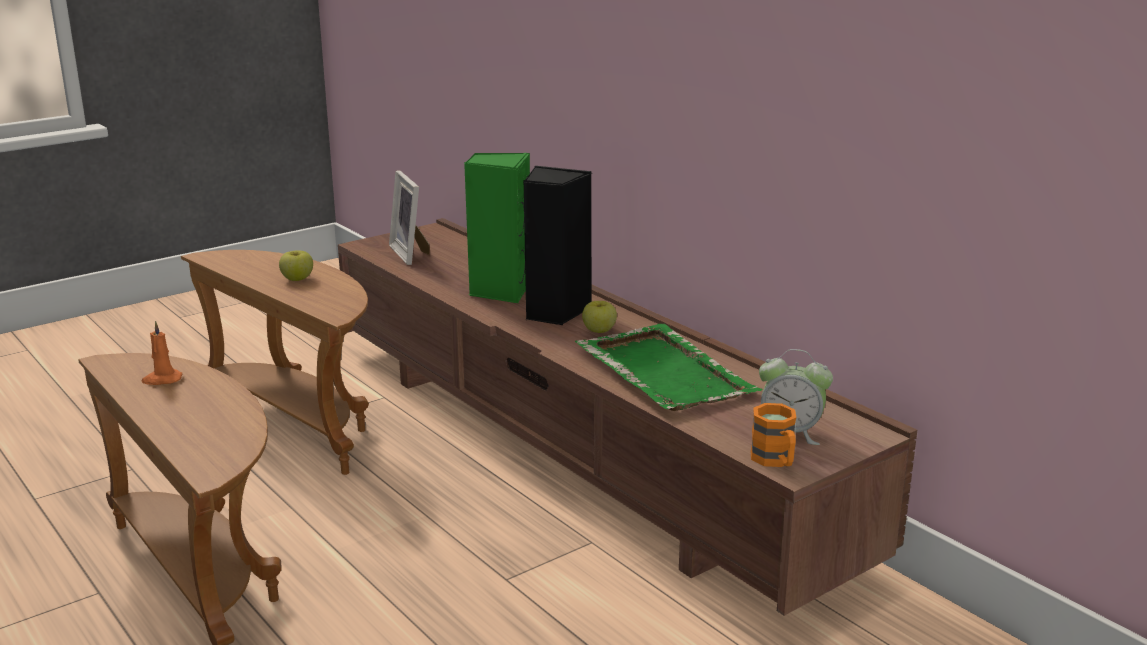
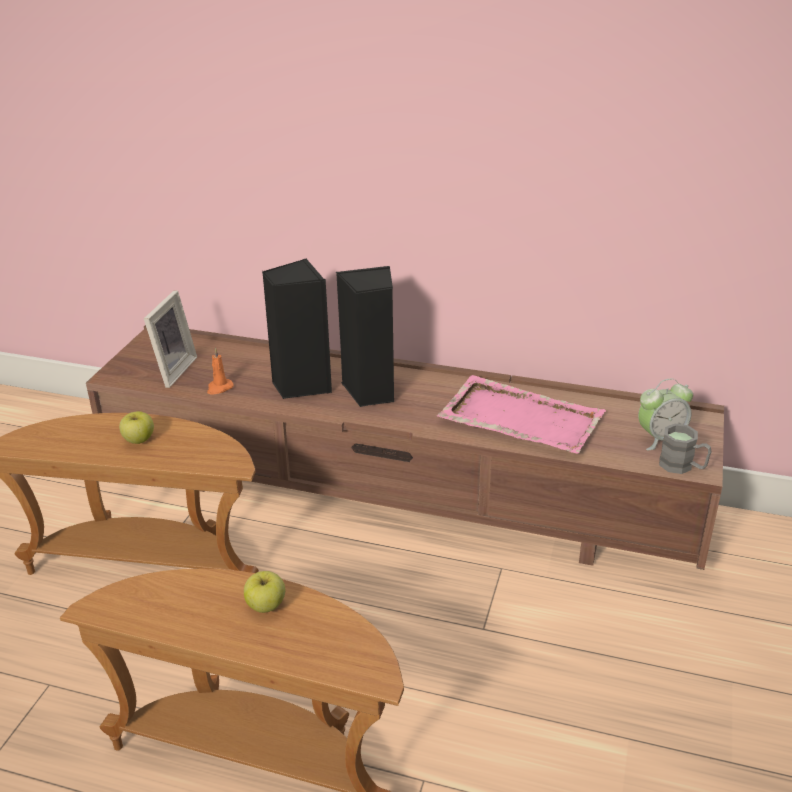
camera: 35 degrees left, 10 degrees up
(162, 380) = (183, 603): orange candle -> orange candle (219, 388)
(412, 253) = (171, 370): picture frame -> picture frame turned 105 degrees counterclockwise
(500, 291) = (300, 385): green speaker -> black speaker
(599, 331) = (427, 397): apple -> apple (266, 605)
(663, 372) = (519, 418): green tray -> pink tray
(775, 461) = (682, 466): orange mug -> grey mug

